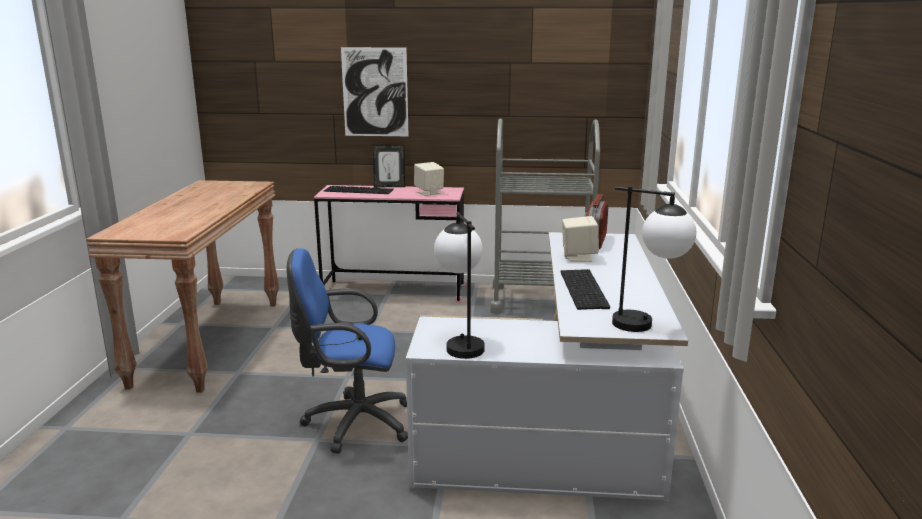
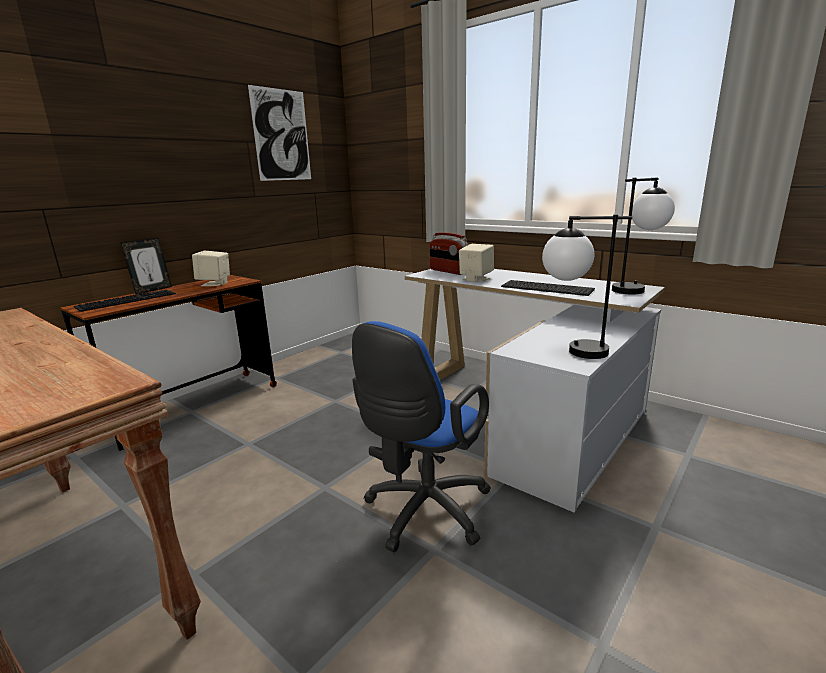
camera: 55 degrees left, 0 degrees up
(375, 92) = (103, 176): picture -> picture (281, 135)
(394, 291) = (193, 406): pink desk -> brown desk
(540, 300) = (329, 358): grey cart -> none

